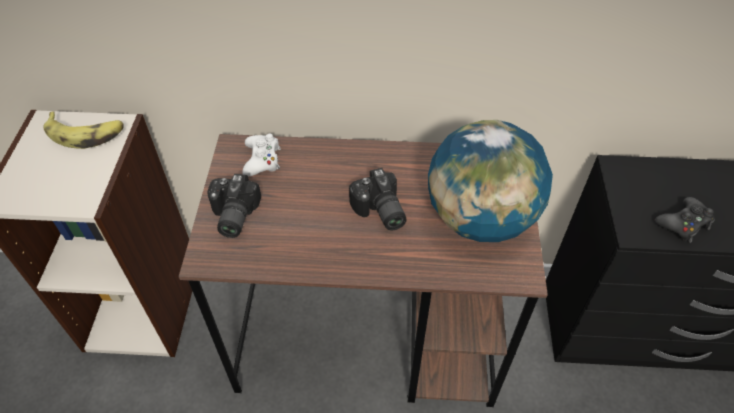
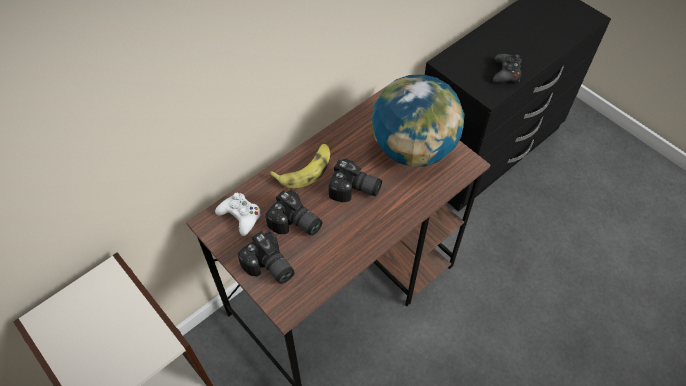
camera: 45 degrees left, 5 degrees up
(86, 134) = (92, 300): banana -> banana (305, 169)
(294, 200) = (295, 224): none -> camera

